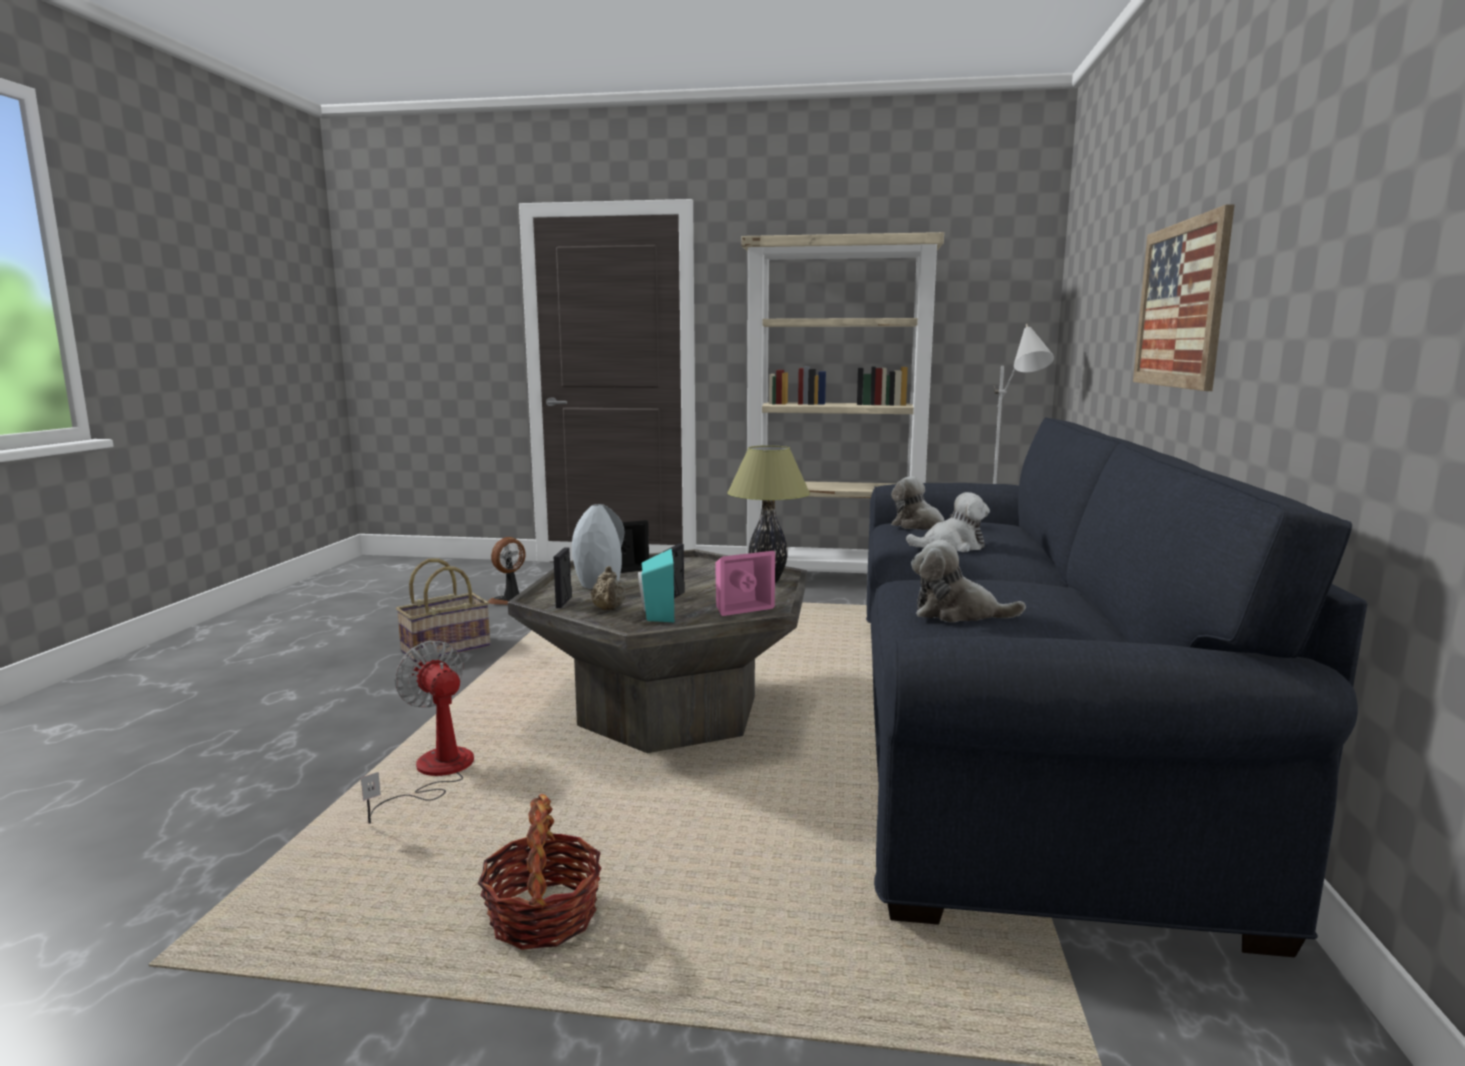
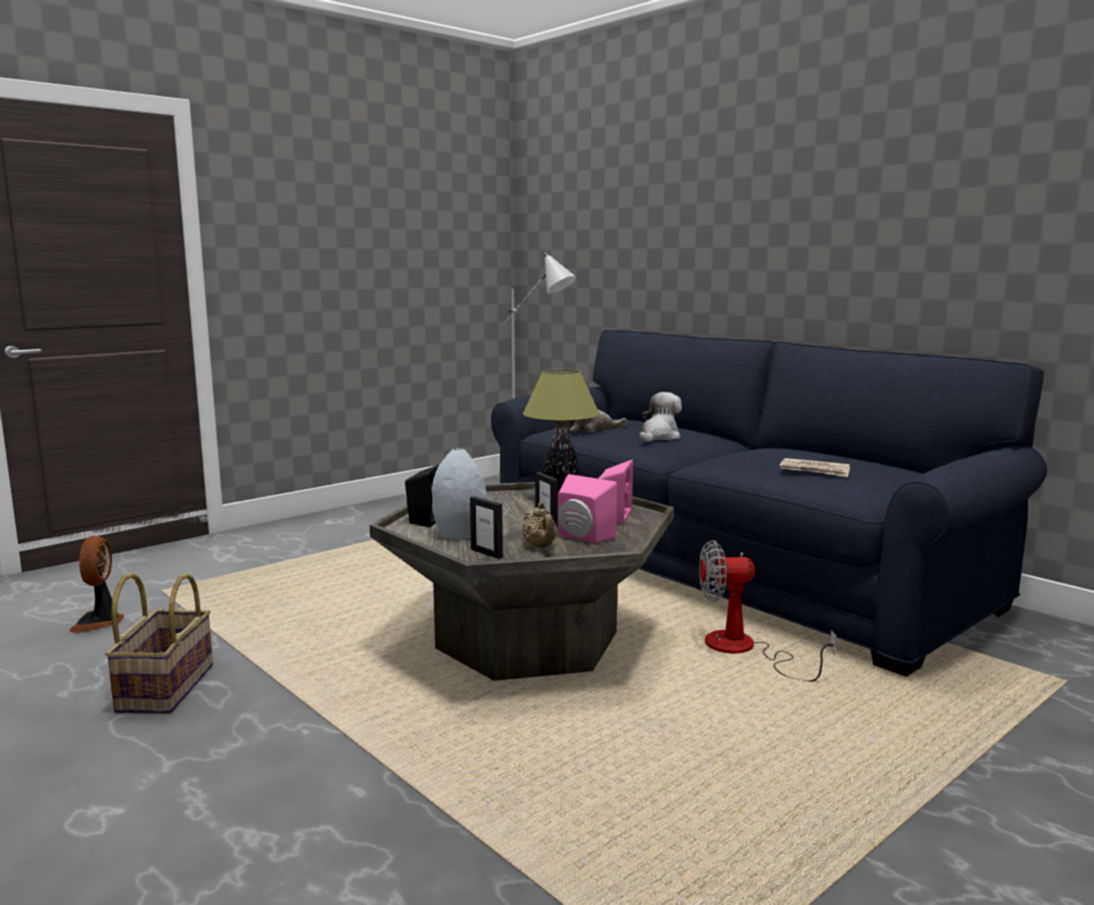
camera: 50 degrees left, 0 degrees up
(434, 774) = (488, 769): fan -> fan (744, 651)
(543, 917) = (797, 782): basket -> none
(609, 609) = (540, 546): beige teapot -> beige teapot turned 45 degrees clockwise
(656, 614) = (582, 537): turquoise speaker -> pink speaker
(834, 581) = (384, 509): beige bookcase -> none
(957, 613) = (815, 471): plush toy -> newspaper
(1180, 305) = (758, 245): picture -> none

